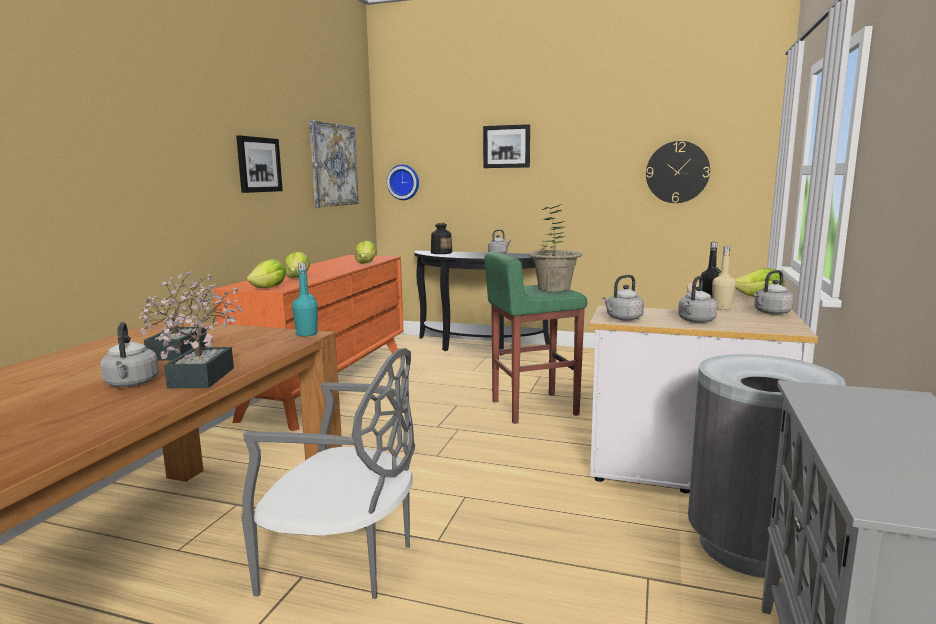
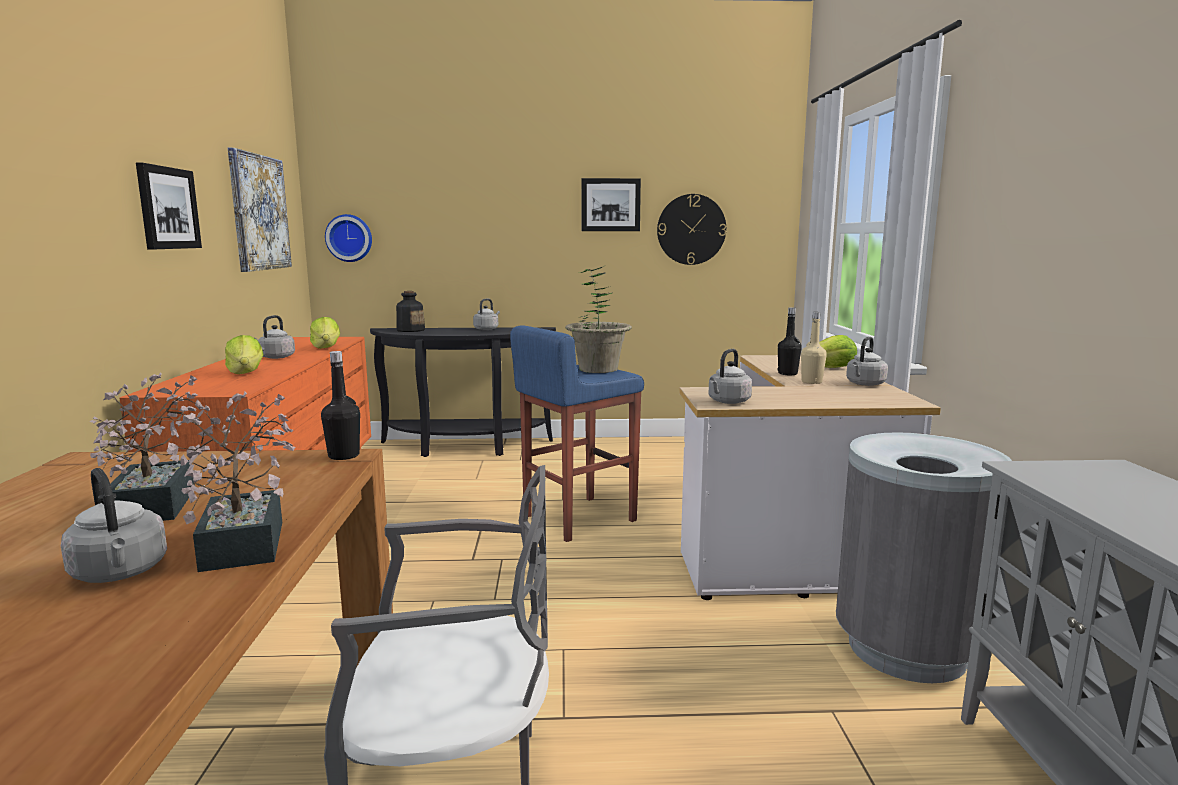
camera: 20 degrees left, 0 degrees up
(269, 288) = (217, 390): lettuce -> none
(307, 334) = (344, 456): turquoise bottle -> black bottle
(506, 146) = (489, 194): picture -> picture (610, 205)
(532, 407) = (577, 518): green stool -> blue stool
(695, 321) = (806, 399): grey kettle -> grey kettle (275, 357)

